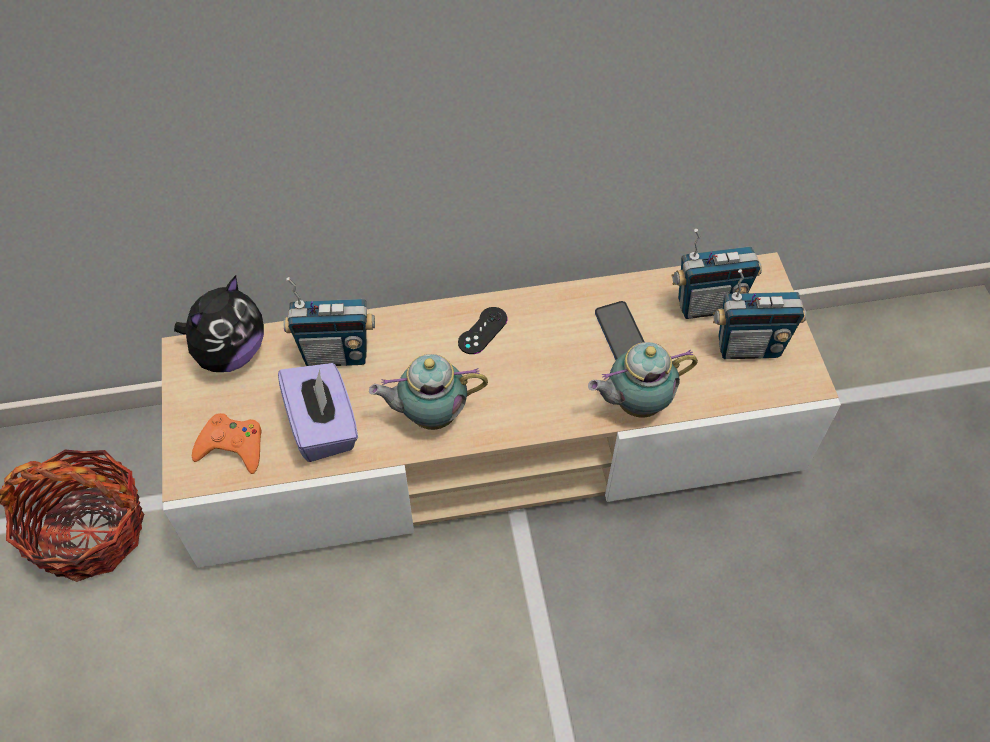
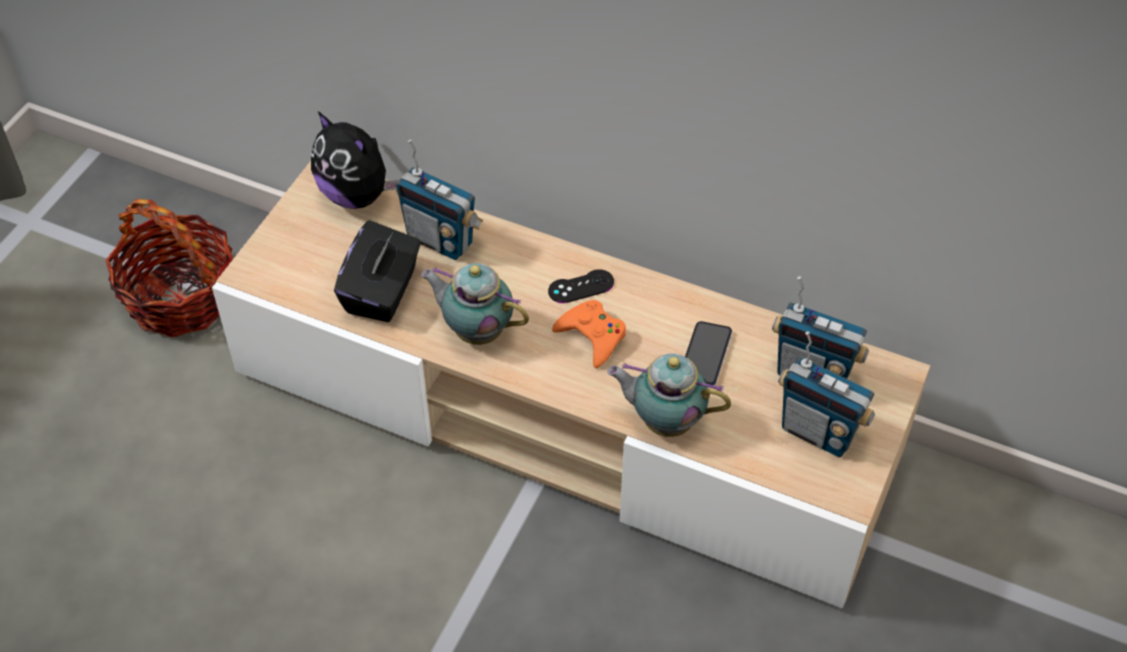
camera: 35 degrees right, 5 degrees down
(230, 353) = (357, 194): plush toy -> plush toy turned 60 degrees clockwise
(232, 446) = (300, 268): orange game controller -> orange game controller (592, 336)
(323, 426) = (382, 292): purple tissue box -> black tissue box

